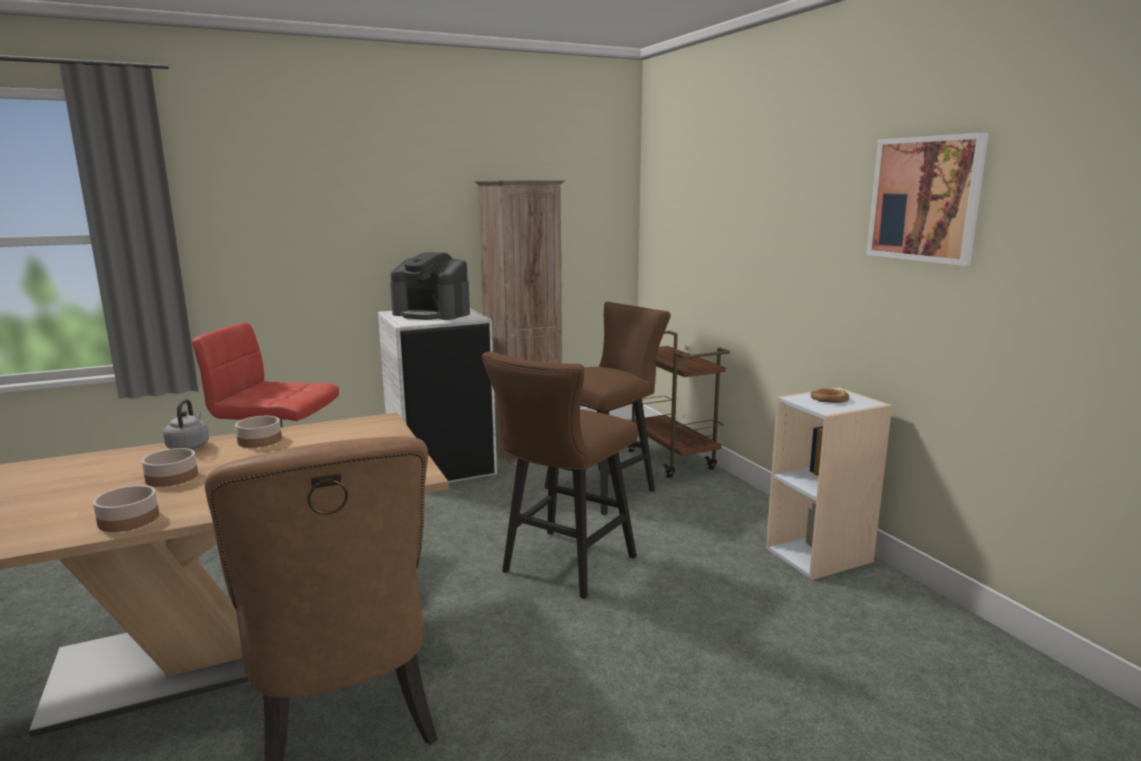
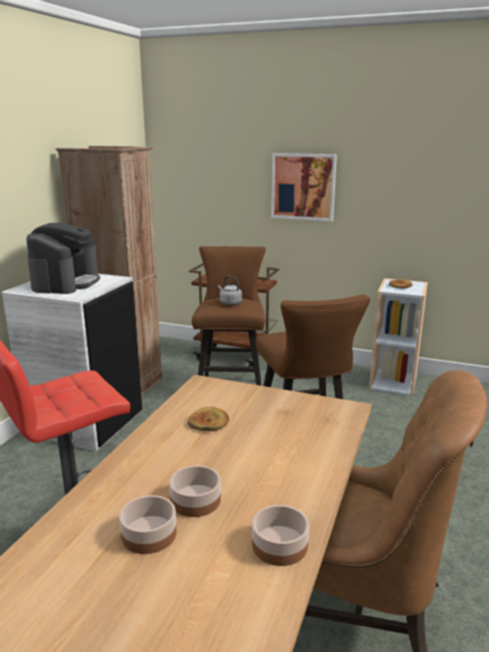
camera: 45 degrees left, 5 degrees up
(189, 446) = (118, 473): grey kettle -> grey kettle (229, 303)
(260, 440) = (164, 438): bowl -> bowl (149, 533)
(309, 443) = (209, 422): none -> bread
(432, 314) = (66, 283): coffee machine -> coffee machine turned 60 degrees counterclockwise
(925, 199) = (442, 159): picture -> picture (303, 186)

